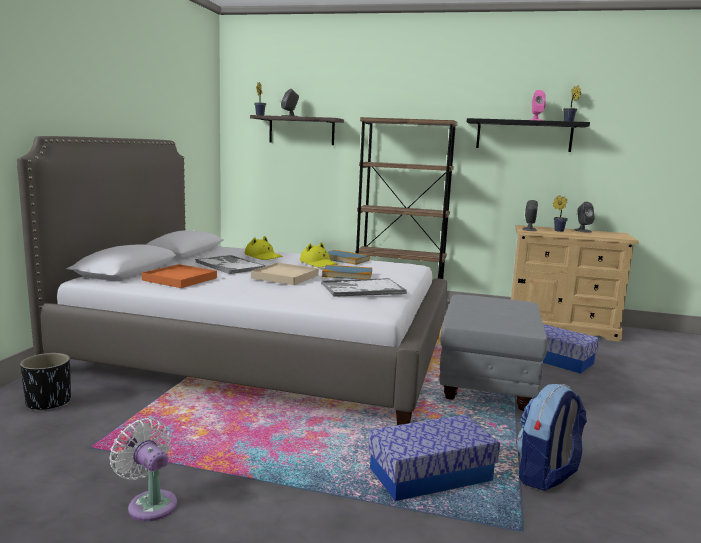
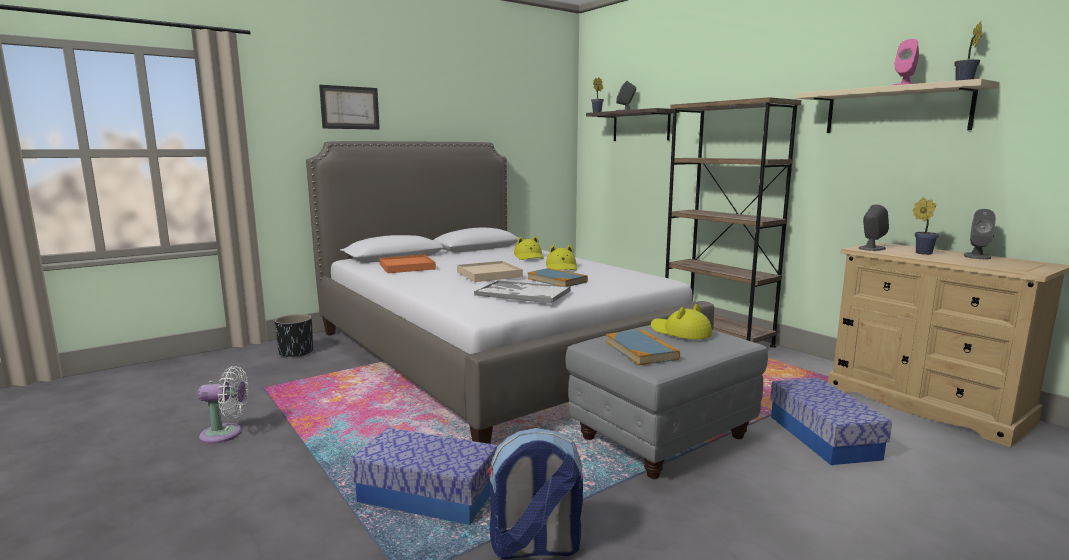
camera: 40 degrees right, 0 degrees up
(51, 94) = (350, 107): none -> picture
(150, 503) = (226, 434): white fan -> white fan turned 90 degrees clockwise
(229, 265) = (476, 261): tray -> none
(345, 259) = (602, 267): book -> book (641, 350)
(486, 302) = (680, 332): none -> yellow hat
(524, 135) = (895, 110): black shelf -> beige shelf

